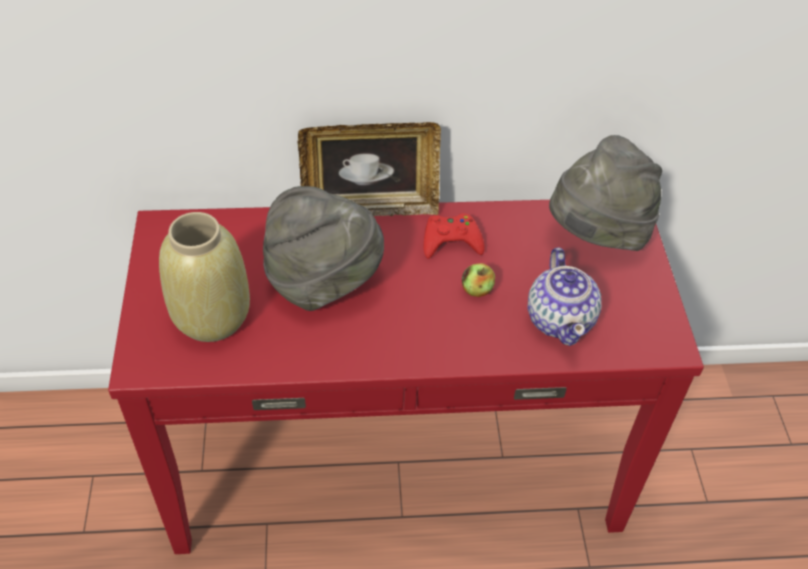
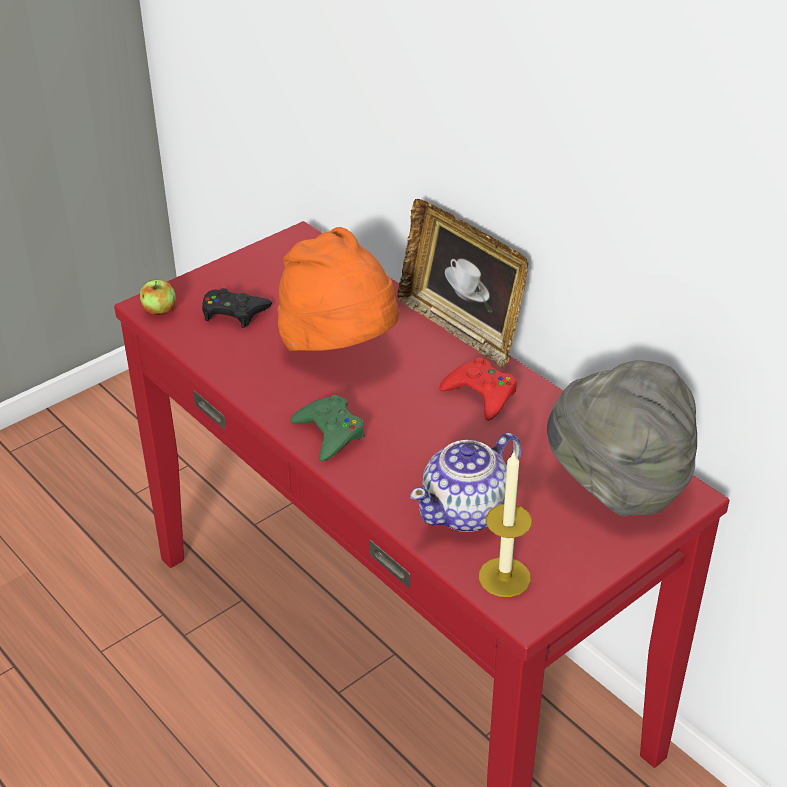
camera: 55 degrees right, 10 degrees down
(211, 318) = (234, 312): beige vase -> black game controller
(323, 281) = (340, 347): grey hat -> orange hat
(416, 344) = (330, 433): none -> green game controller
(477, 290) = (438, 439): apple -> apple (159, 310)
(636, 338) = (504, 577): none -> candle

